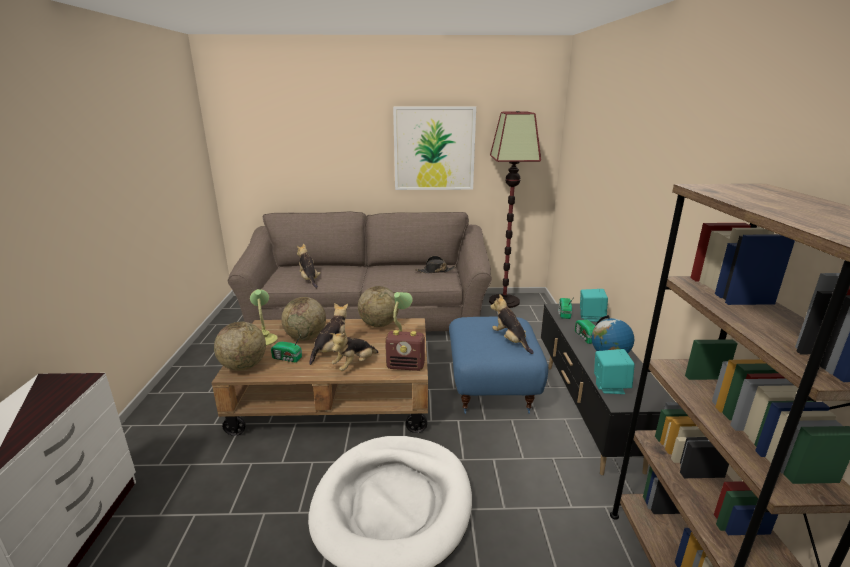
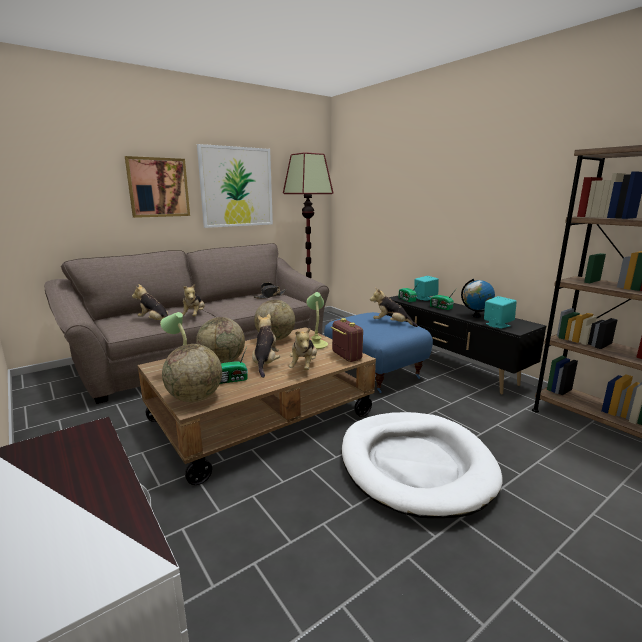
camera: 35 degrees left, 5 degrees down
(343, 280) = (194, 316): none -> plush toy
(353, 150) = (158, 187): none -> picture
(406, 366) = (346, 356): radio -> radio turned 90 degrees counterclockwise

